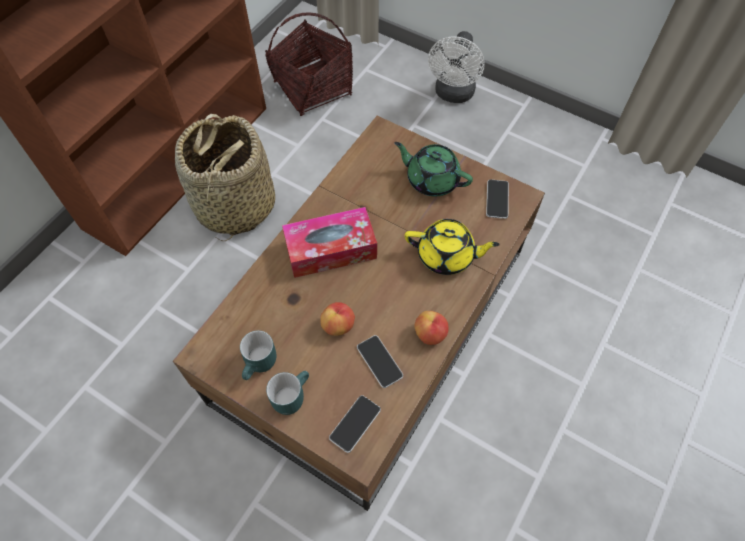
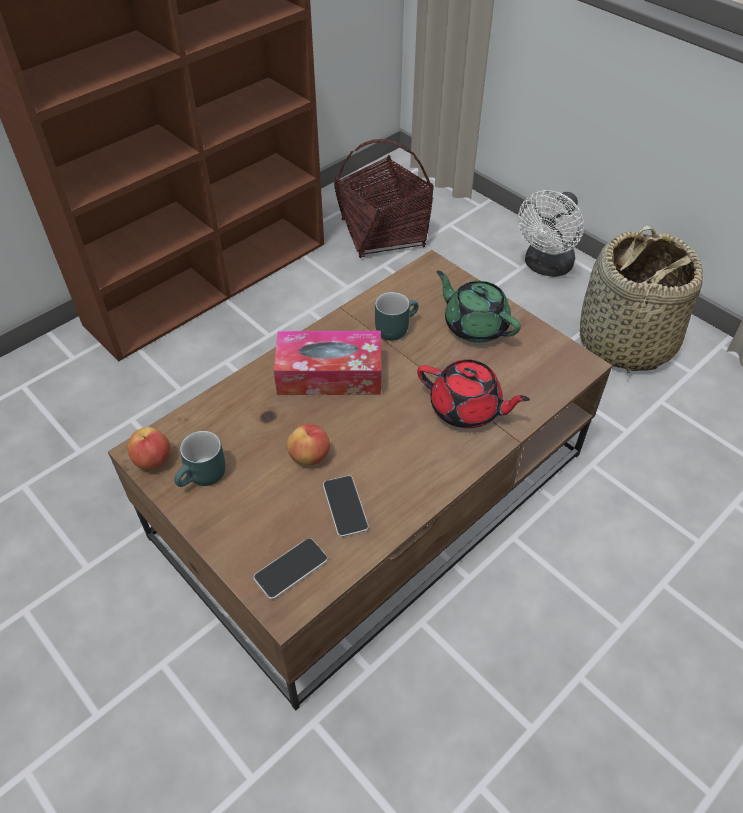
camera: 15 degrees right, 10 degrees down
(234, 205) = (254, 334): basket -> basket (624, 342)
(290, 395) = (225, 518): turquoise mug -> turquoise mug (394, 327)
(430, 334) = (418, 490): apple -> apple (153, 460)
(446, 256) = (466, 409): yellow teapot -> red teapot
(497, 199) = (549, 361): phone -> none

